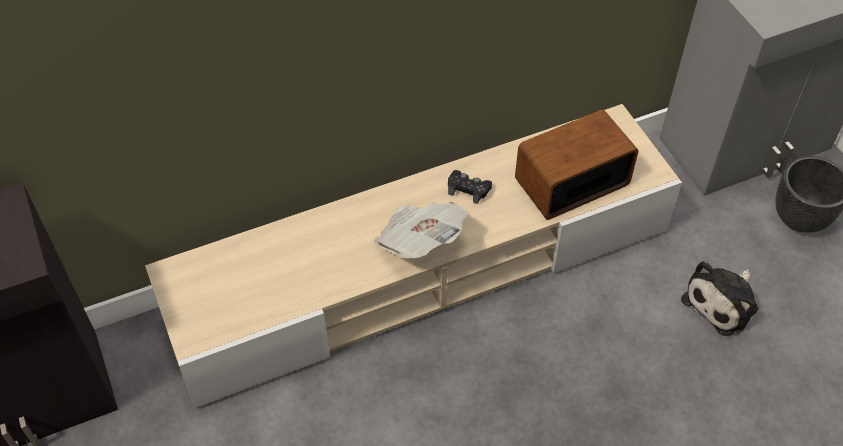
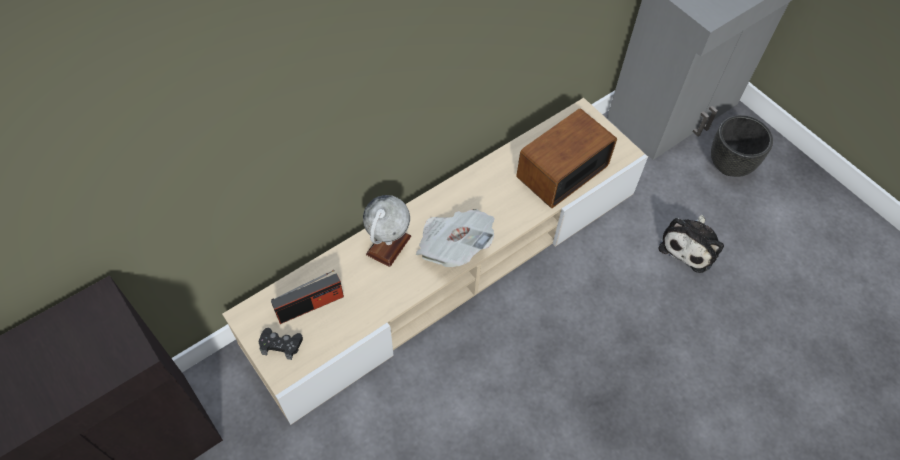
camera: 15 degrees left, 5 degrees up
(242, 274) = (310, 305): none -> radio
(346, 227) = (388, 245): none -> globe
(468, 189) = (480, 193): black game controller -> black game controller (281, 345)

